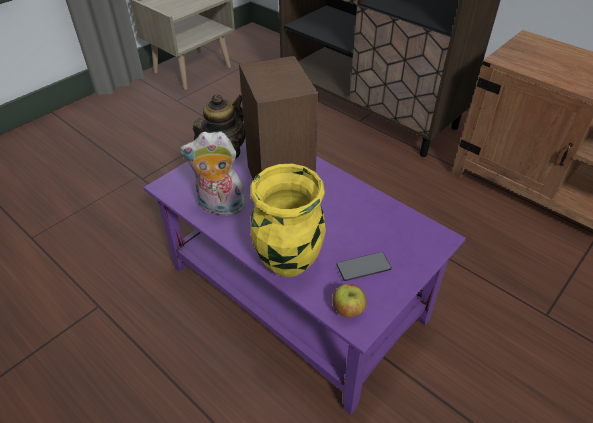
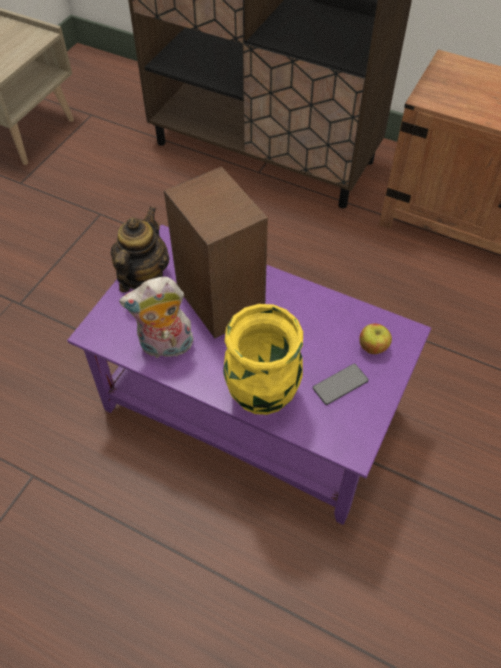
camera: 15 degrees left, 10 degrees up
(348, 309) = (338, 435): apple -> apple (372, 347)

